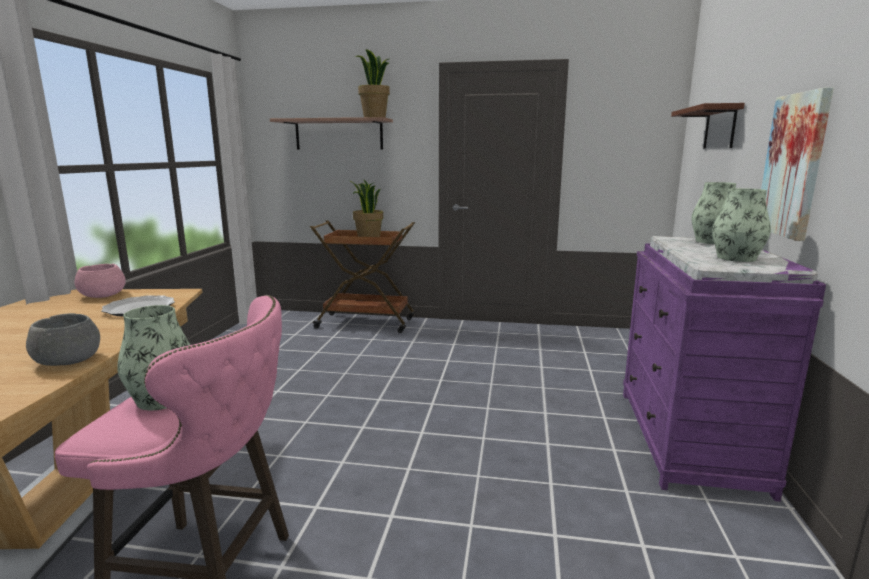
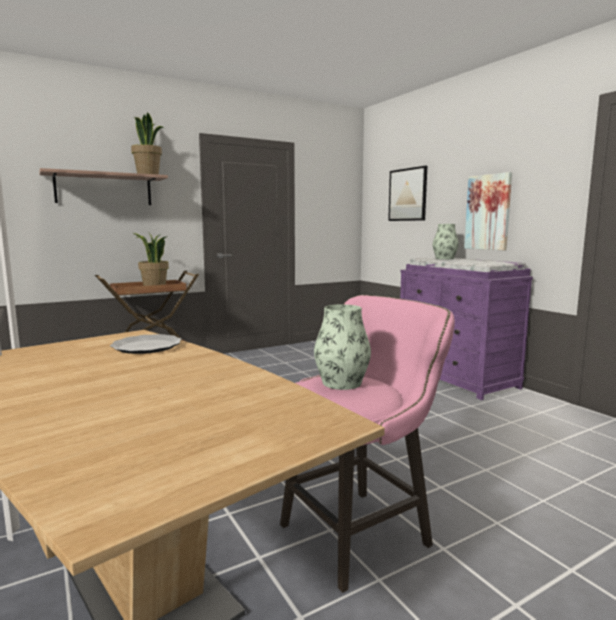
camera: 40 degrees left, 5 degrees down
(68, 360) = (235, 376): grey bowl -> none
(103, 295) = (57, 348): pink bowl -> none
(720, 128) = (407, 194): brown shelf -> picture
(736, 258) = (481, 262): vase -> none

